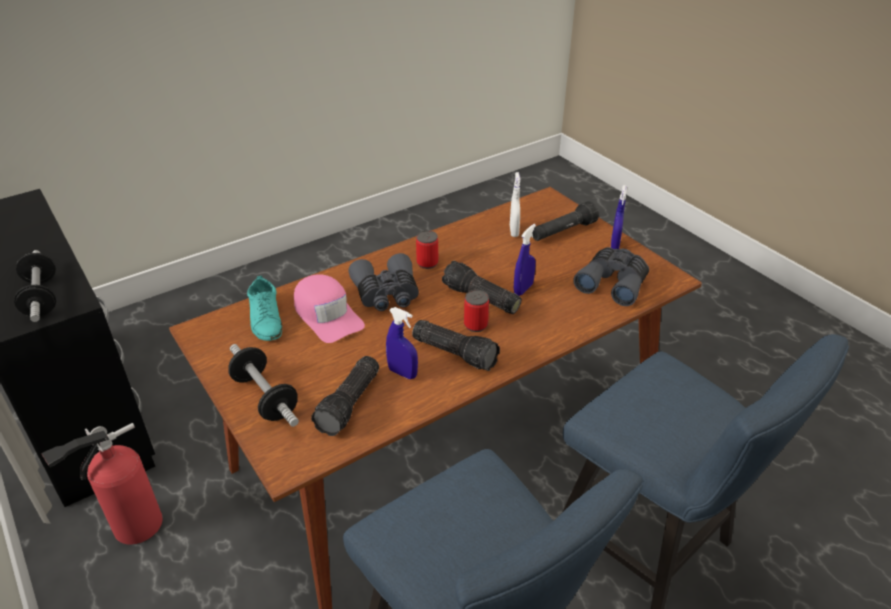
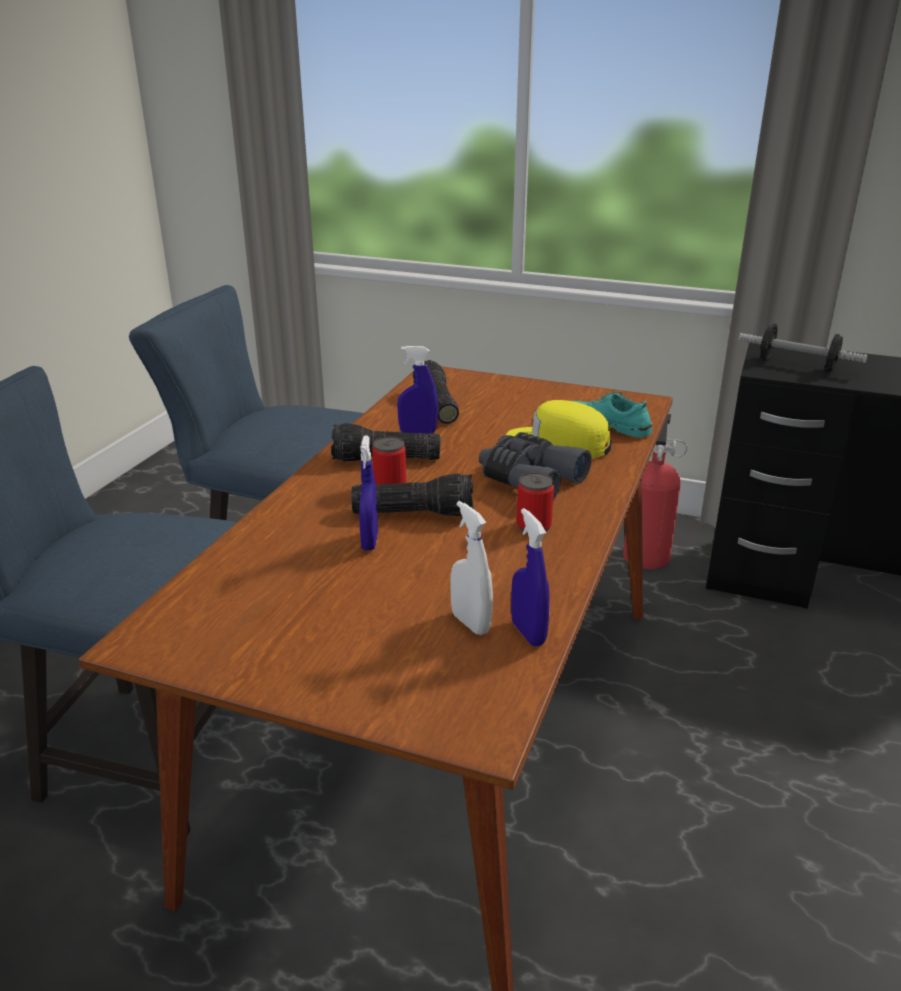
camera: 145 degrees right, 10 degrees down
(265, 397) = (508, 390): dumbbell -> none
(327, 315) = (556, 444): pink cap -> yellow cap
(562, 232) = (385, 658): black flashlight -> none
(613, 282) = (239, 598): grey binoculars -> none
(614, 245) = (269, 669): blue spray bottle -> blue spray bottle (528, 633)

